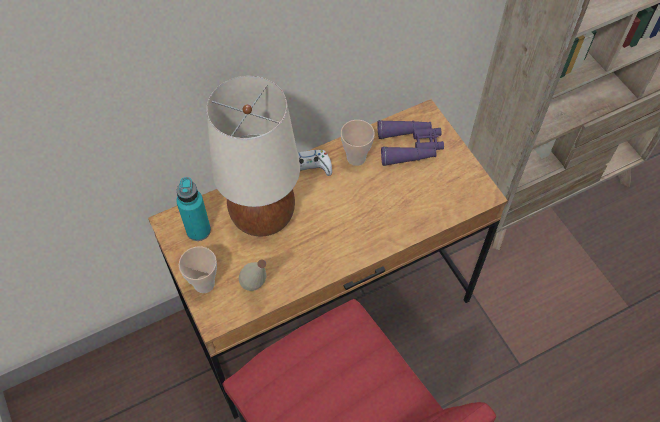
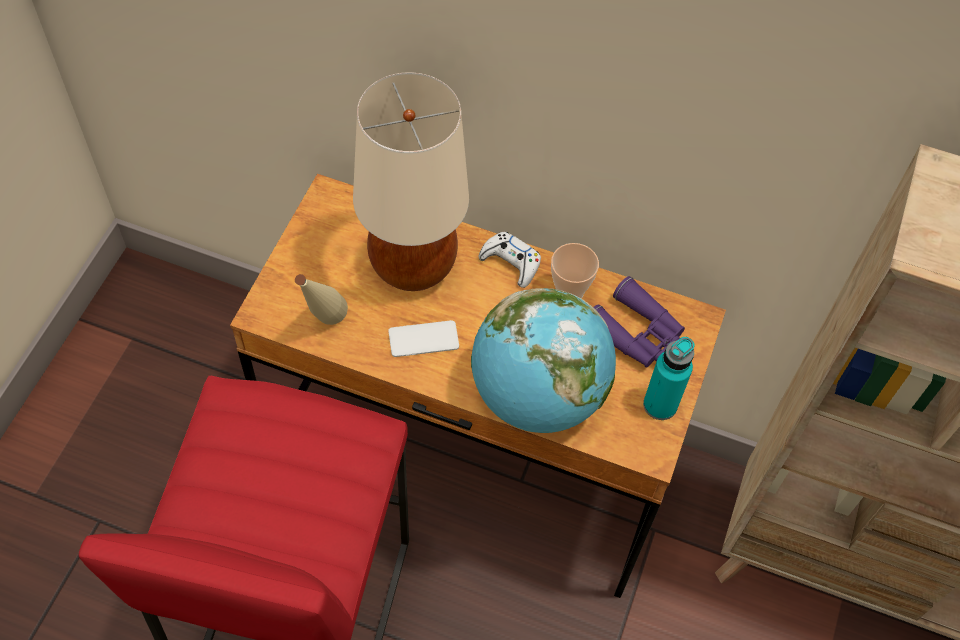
camera: 45 degrees right, 0 degrees up
(198, 230) = (343, 225): turquoise bottle -> turquoise bottle (660, 405)
(204, 284) = (290, 275): cup -> none
(316, 247) = (423, 339): none -> phone
(403, 219) = (537, 395): none -> globe

